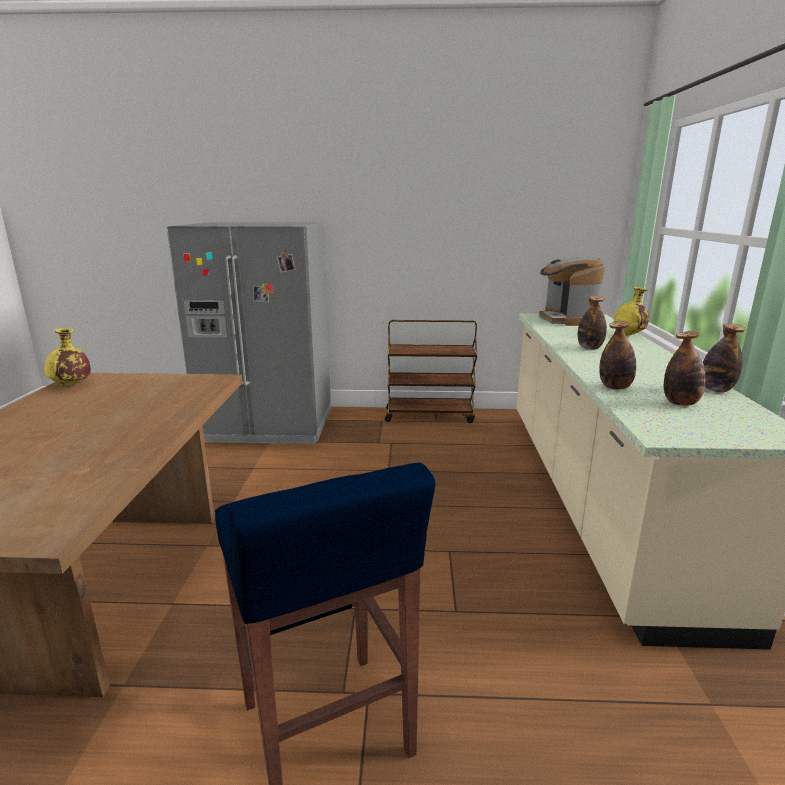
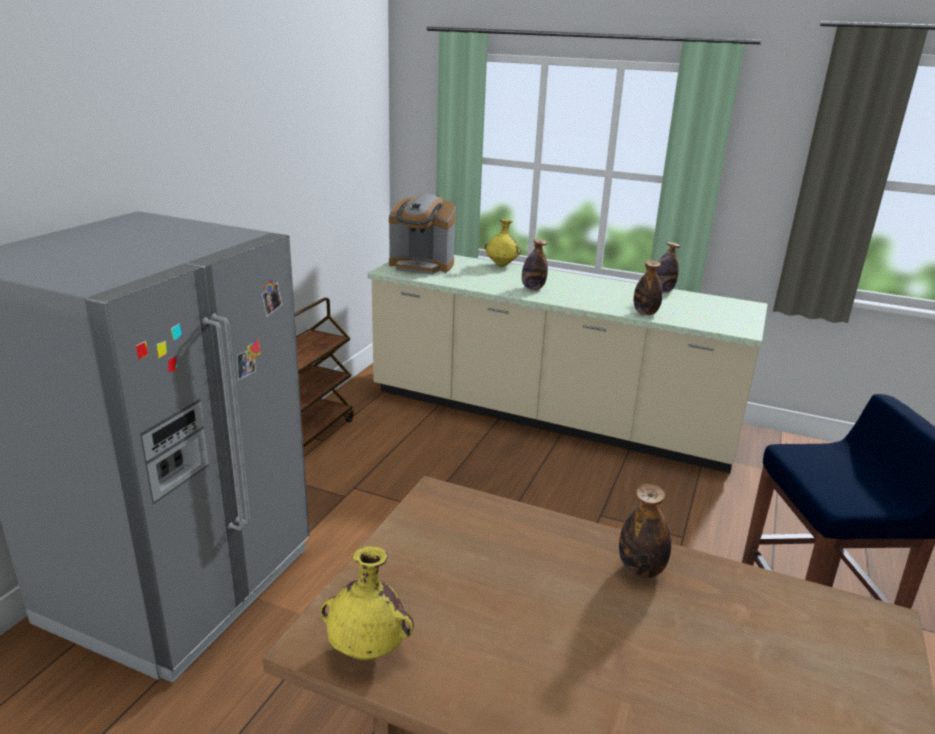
camera: 70 degrees left, 5 degrees up
(680, 403) = (686, 308): bottle -> bottle (641, 570)

